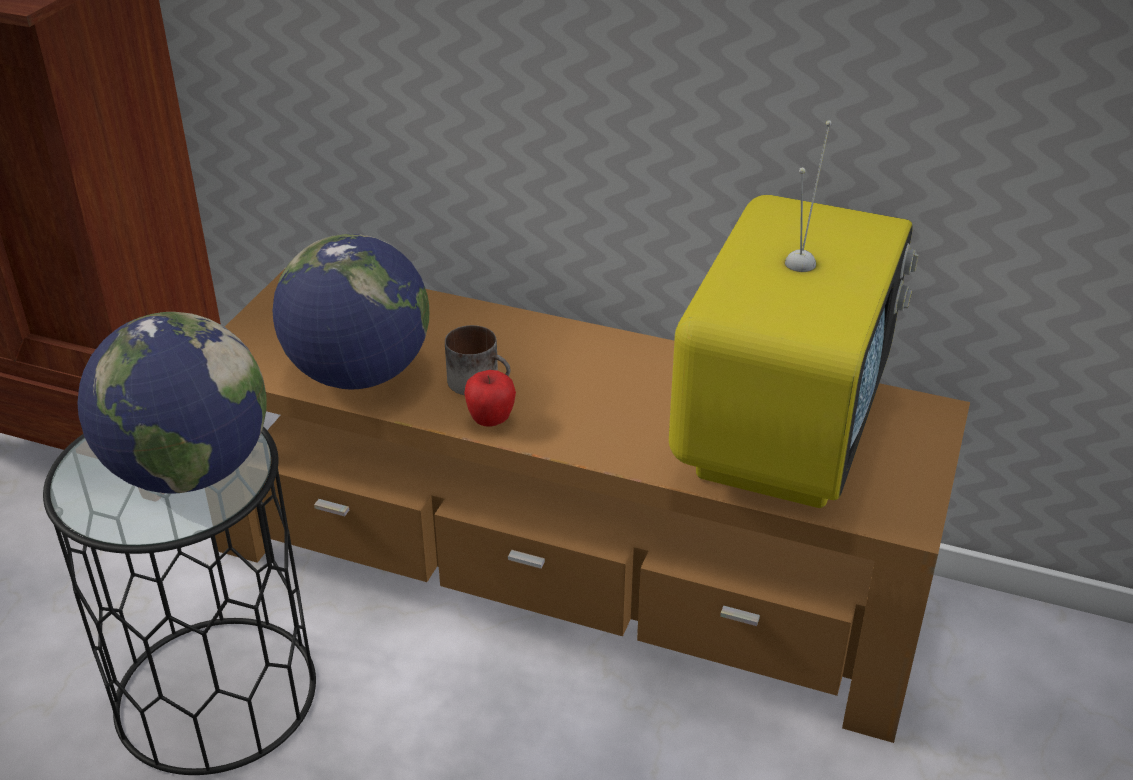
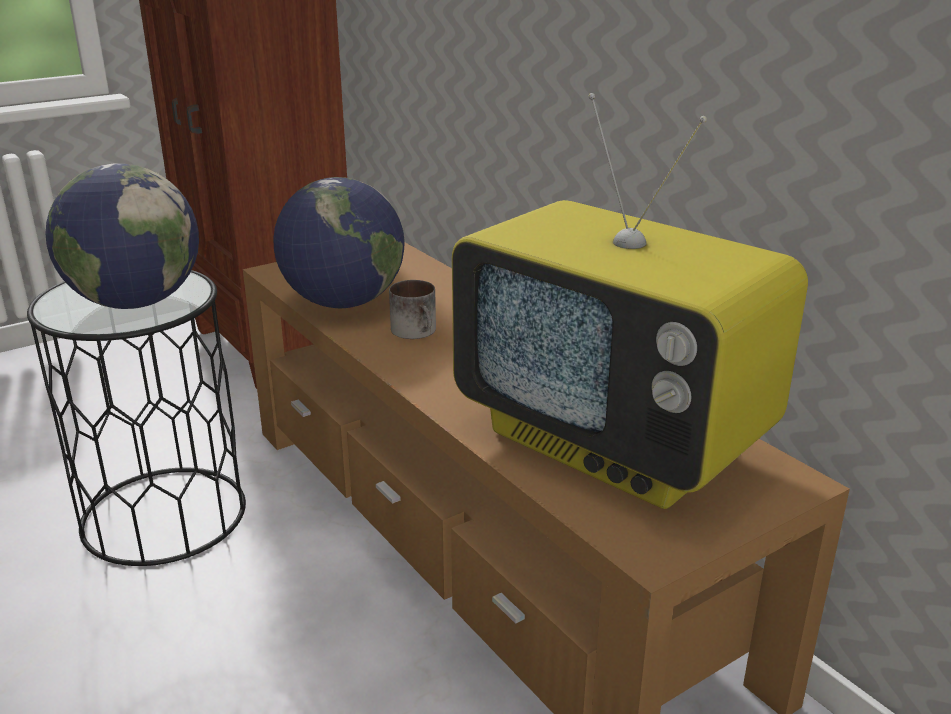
camera: 35 degrees right, 10 degrees down
(491, 421) = (391, 355): apple -> none
(781, 433) = (615, 443): television -> television turned 75 degrees clockwise

